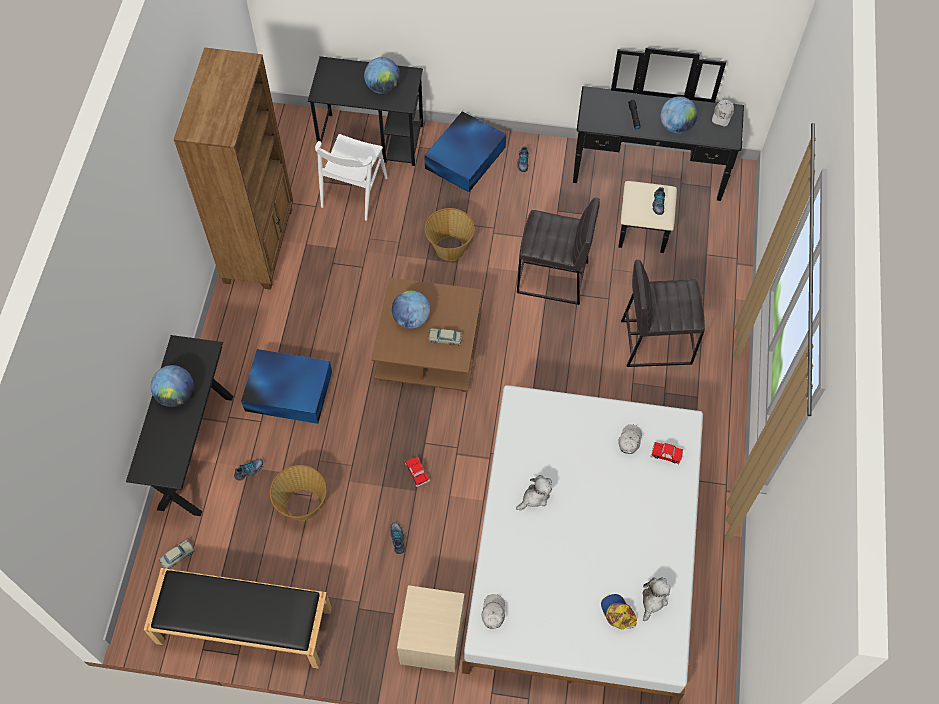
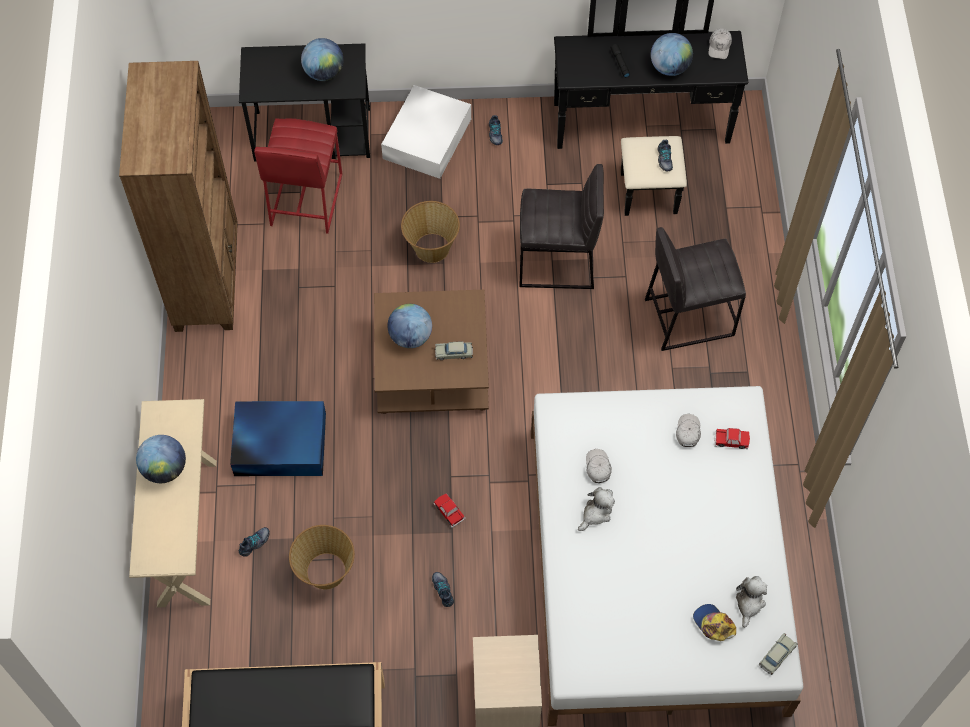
camera: 10 degrees left, 0 degrees up
(177, 556) = (193, 655): beige toy car -> beige toy car (776, 655)
(196, 451) = (187, 531): black console table -> beige console table
(354, 192) = (305, 200): white chair -> red stool
(466, 157) = (428, 138): blue storage box -> white storage box
(493, 612) = (576, 649): white cap -> white cap (598, 467)

